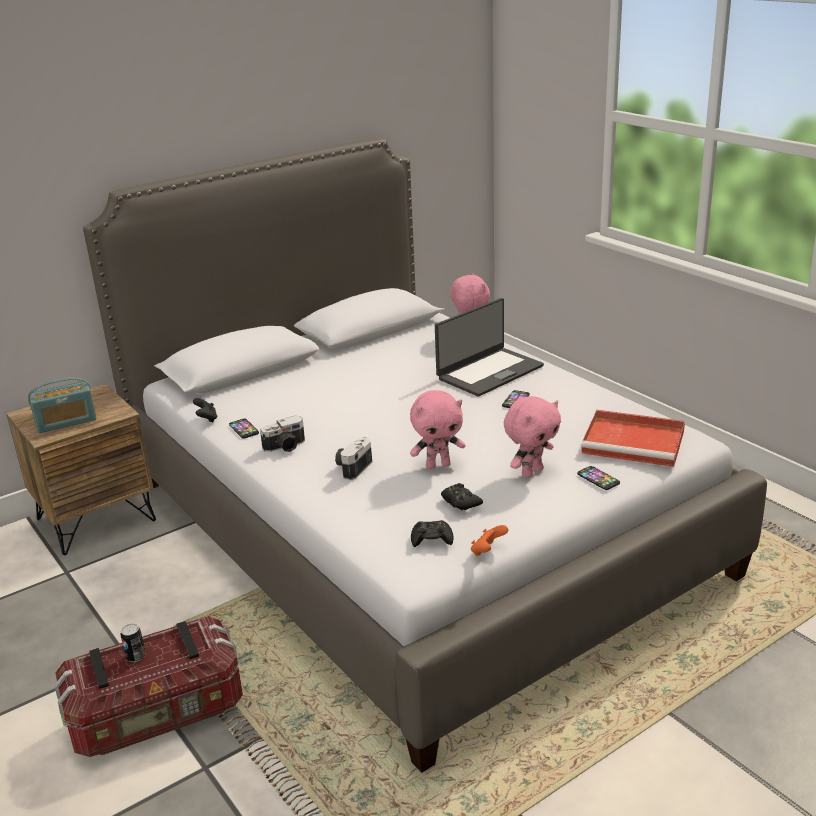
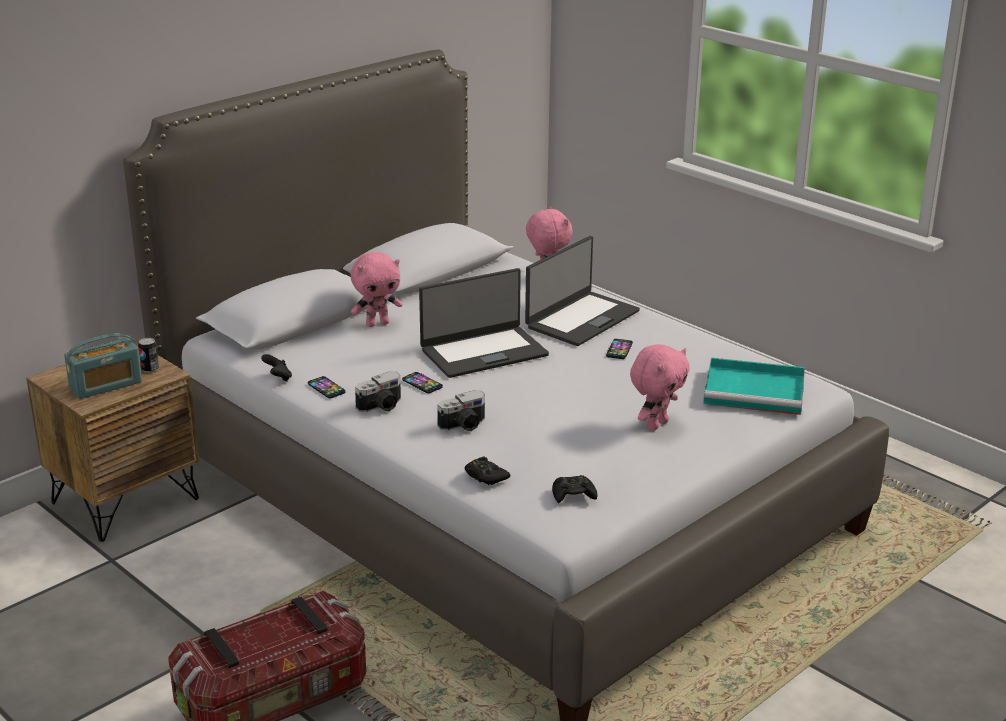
camera: 10 degrees left, 0 degrees up
(136, 656) = (256, 635): can -> can (150, 369)
(352, 467) = (464, 425): camera -> camera turned 135 degrees counterclockwise
(392, 400) = (483, 352): none -> laptop
(438, 465) = (556, 420): pink plush toy -> pink plush toy (377, 323)
(460, 502) = (592, 457): black game controller -> black game controller (485, 476)
(487, 551) = (633, 504): orange game controller -> none
(598, 479) = (727, 429): phone -> phone (422, 383)
(635, 442) = (756, 391): red tray -> turquoise tray

